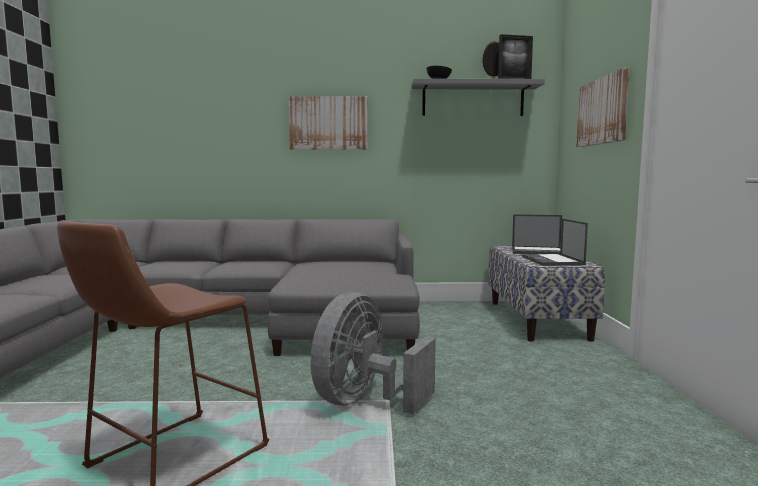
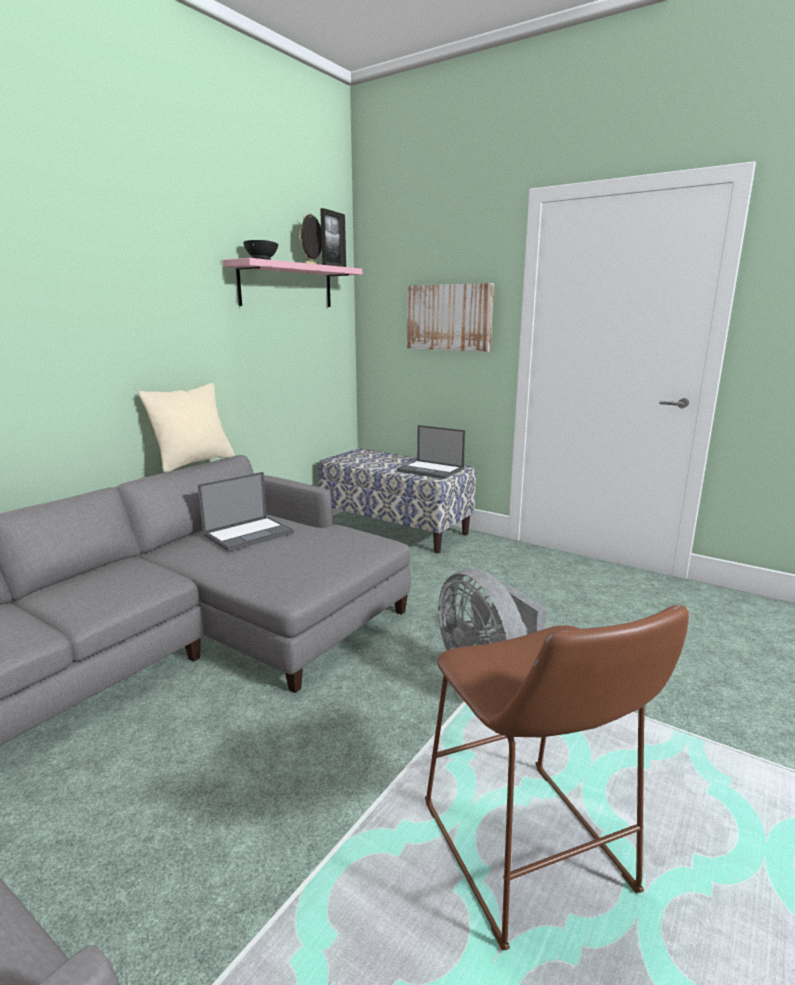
camera: 55 degrees left, 10 degrees up
(328, 123) = (118, 318): picture -> none
(359, 218) = (194, 462): none -> beige pillow
(473, 100) = (287, 286): grey shelf -> pink shelf
(538, 251) = (384, 460): laptop -> laptop (249, 533)

